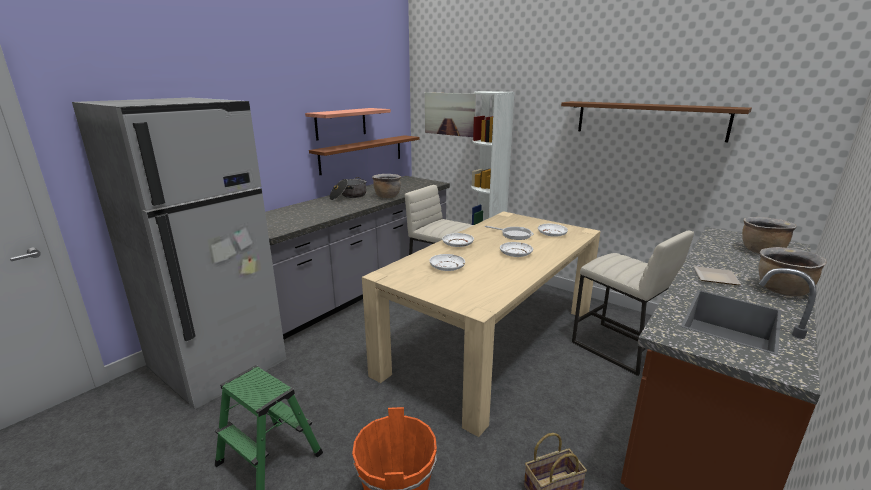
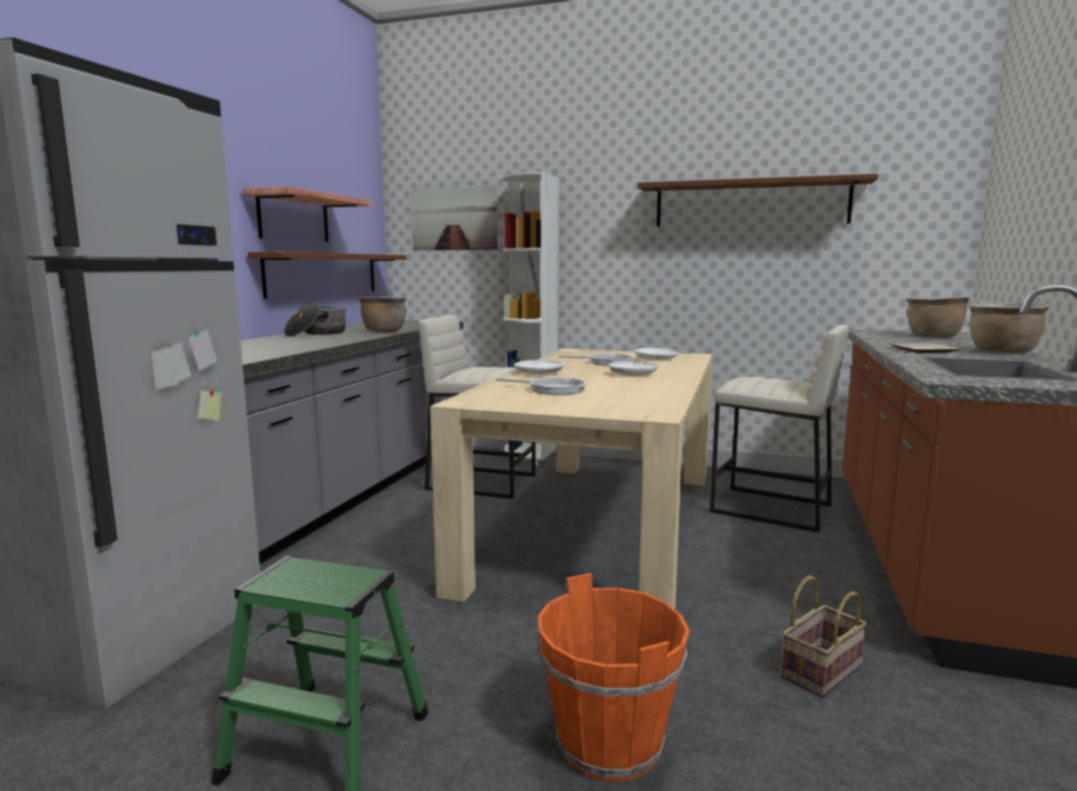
camera: 20 degrees left, 10 degrees down
(447, 267) = (553, 389): white plate -> frying pan

